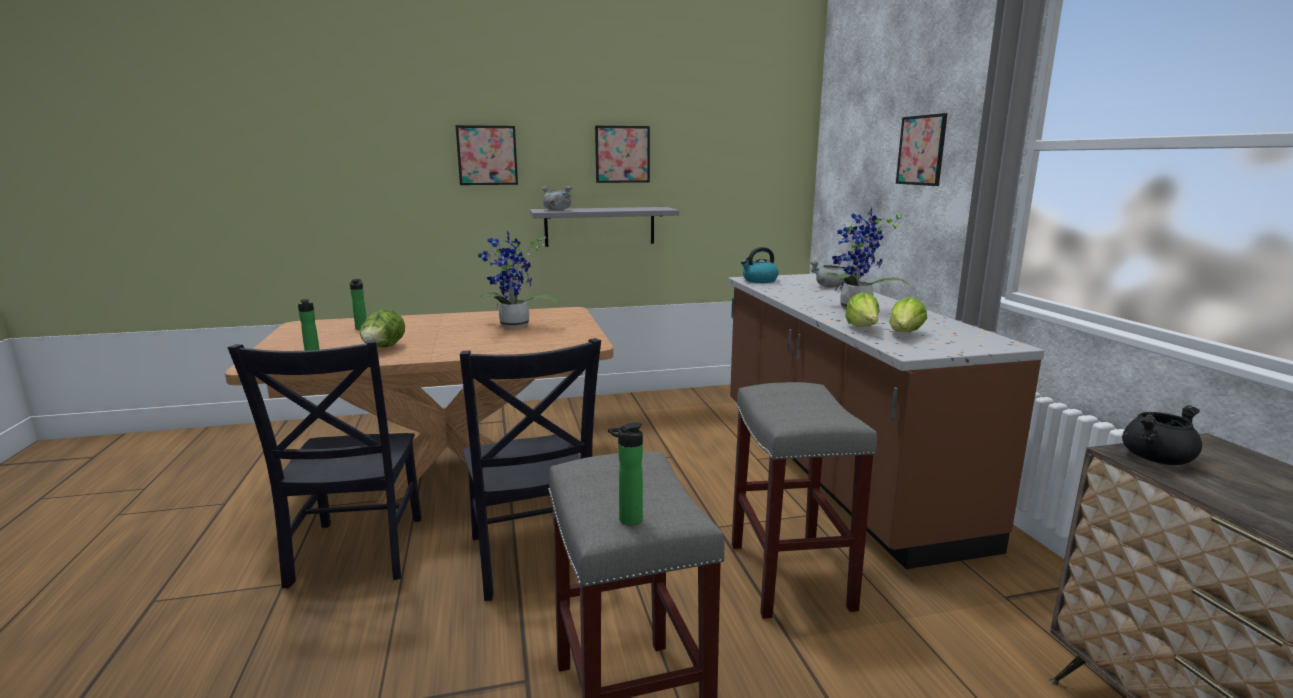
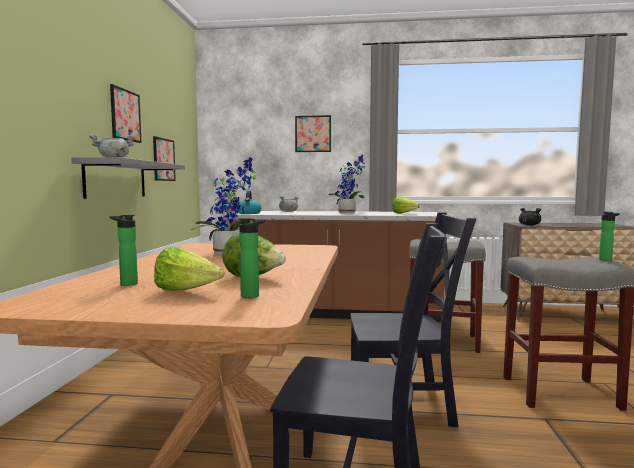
camera: 70 degrees left, 10 degrees down
(487, 155) = (36, 90): picture -> picture (163, 159)
(863, 329) = (390, 214): lettuce -> lettuce (186, 291)

